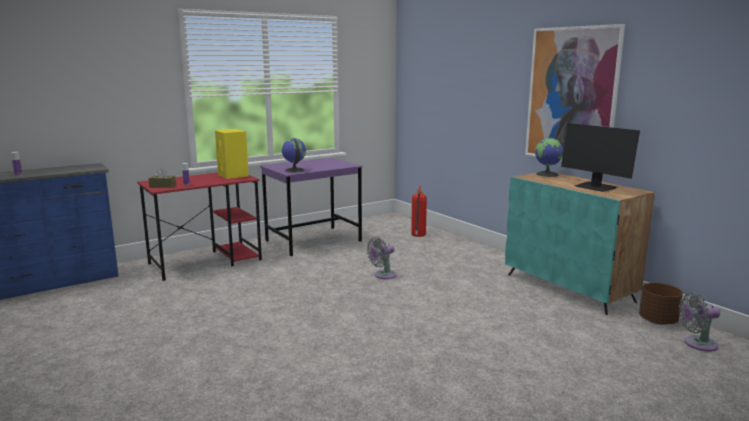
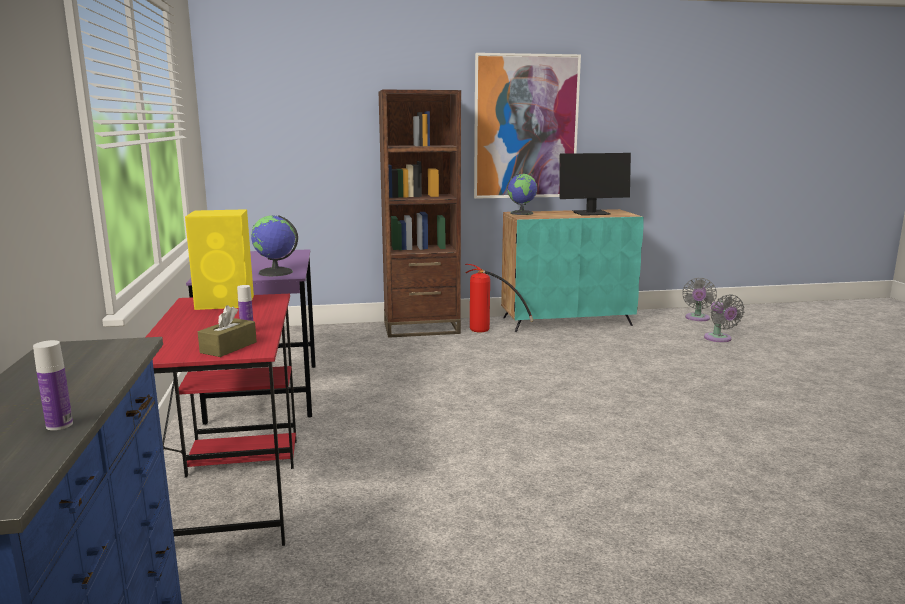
camera: 65 degrees left, 0 degrees up
(383, 275) = (458, 378): grey fan -> grey fan (719, 339)
(417, 237) = (347, 339): fire extinguisher -> fire extinguisher (489, 332)
(468, 249) = (421, 328): none -> brown bookcase
(658, 321) = (653, 316): brown planter -> none

